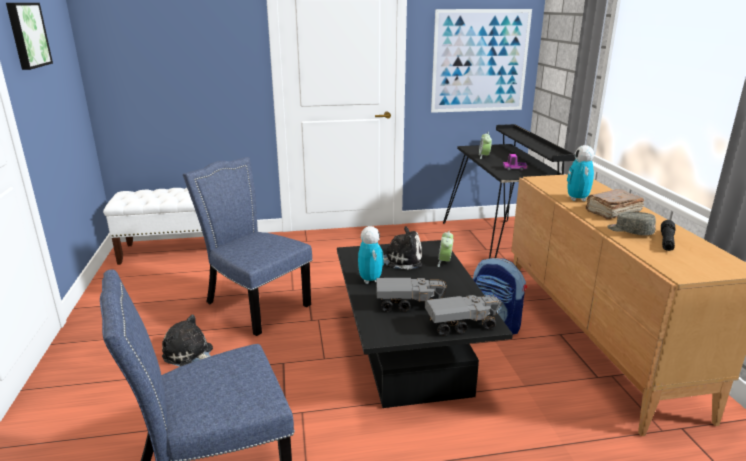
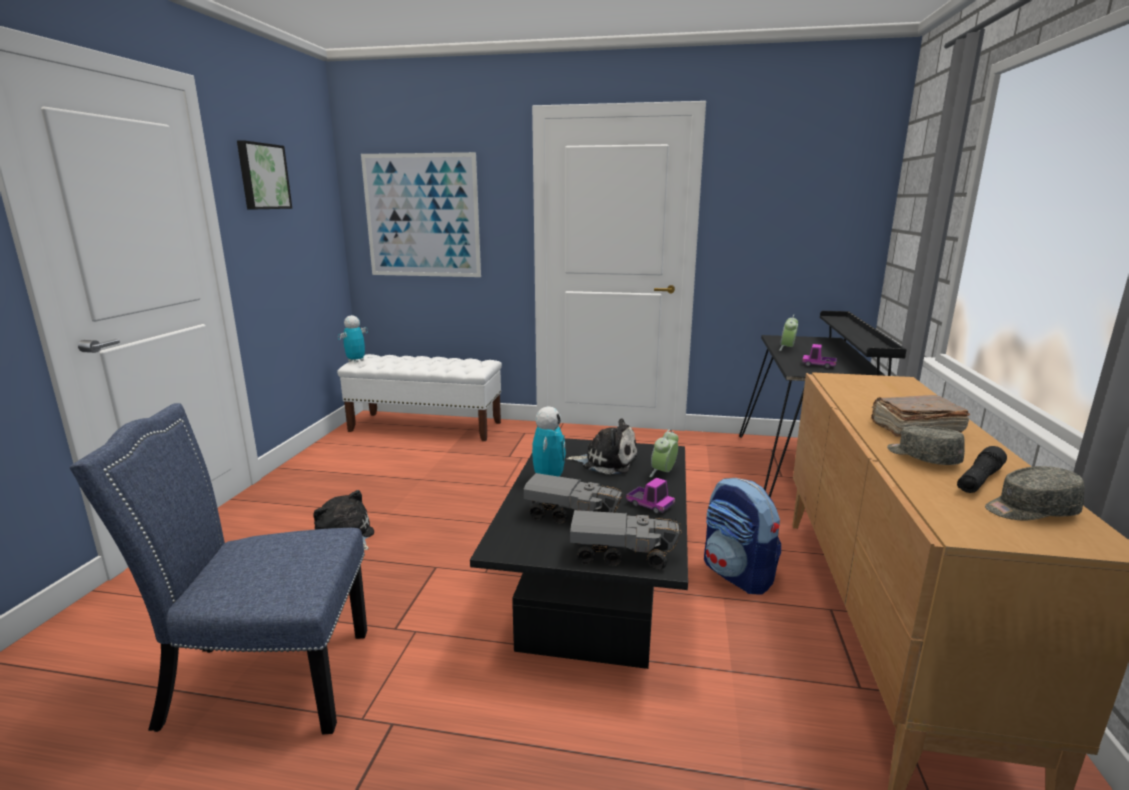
camera: 20 degrees right, 5 degrees down
(257, 306) = (453, 497): blue chair -> none
(453, 287) = (650, 505): none -> toy truck
(480, 61) = (802, 225): picture -> picture (422, 216)
(577, 199) = (871, 406): toy robot -> toy robot (356, 361)
(701, 256) = (1029, 510): none -> grey cap

